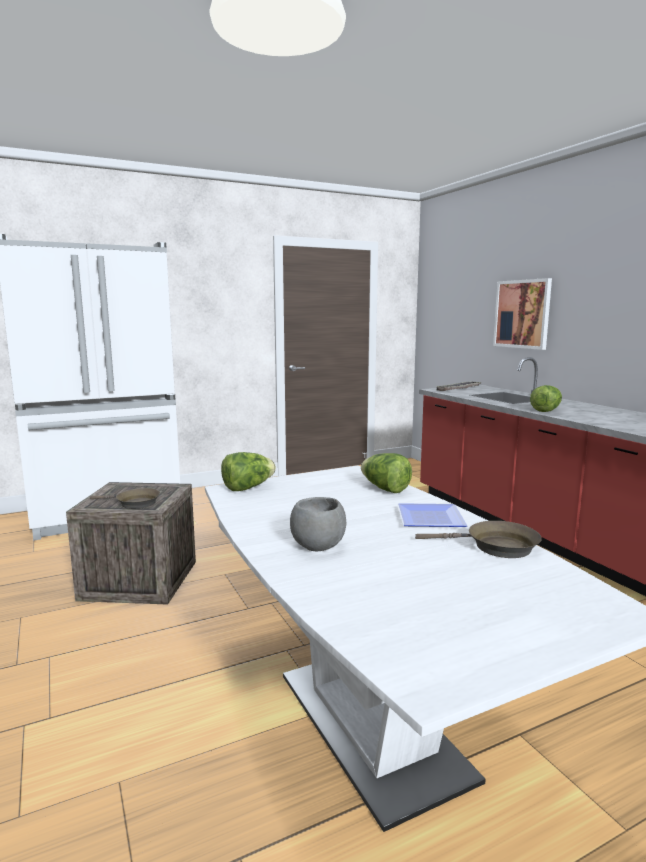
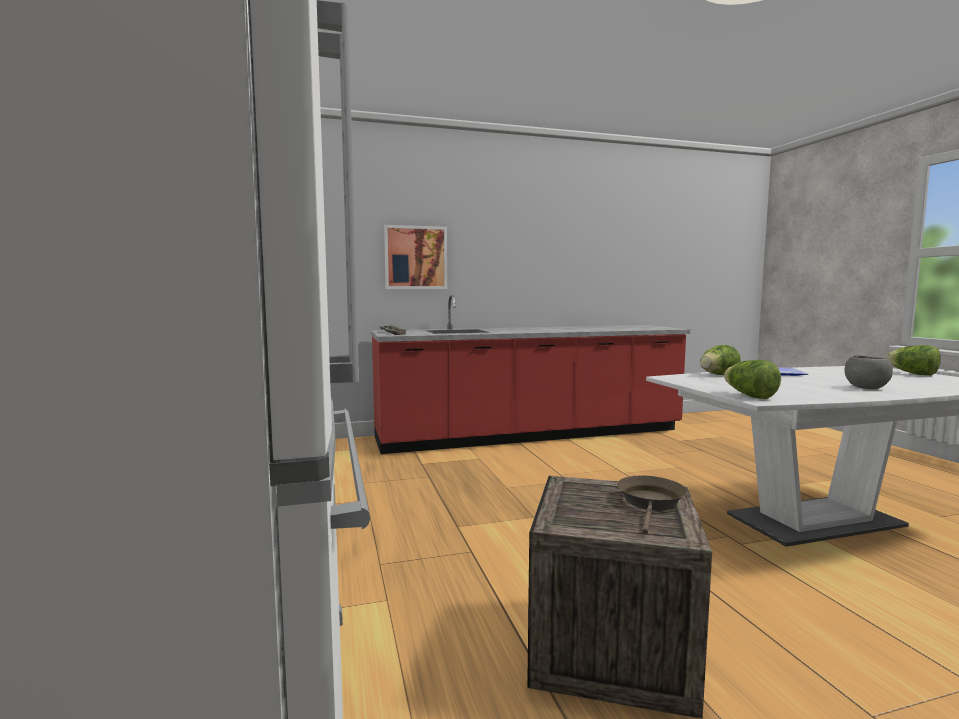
camera: 80 degrees left, 5 degrees down
(496, 547) = (814, 370): brown frying pan -> none
(546, 410) = (526, 331): lettuce -> lettuce (913, 374)

